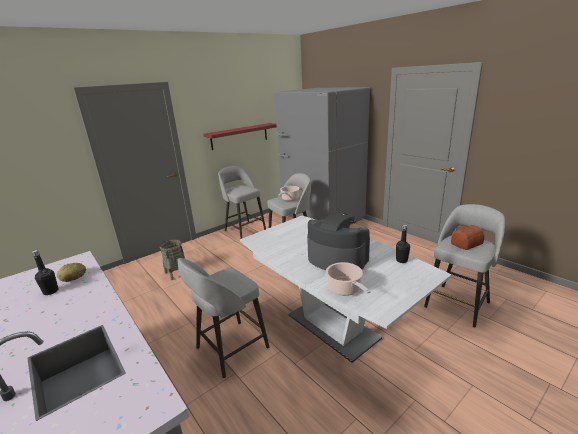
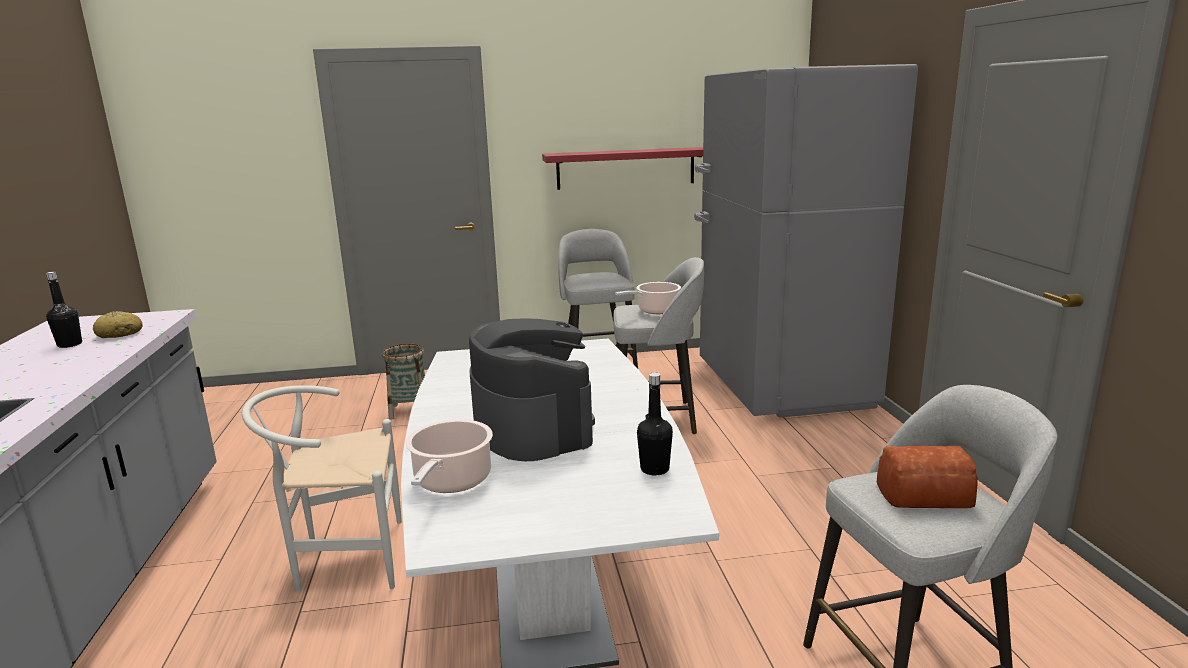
camera: 30 degrees right, 5 degrees down
(230, 349) = (342, 559): grey stool -> white chair

